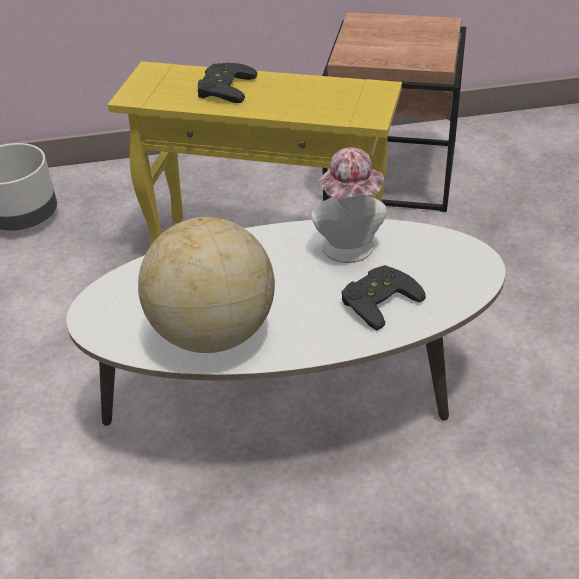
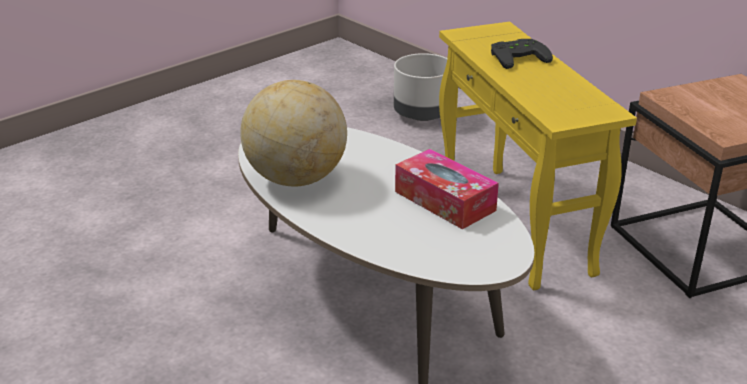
camera: 55 degrees right, 10 degrees down
(350, 251) = (444, 201): hat -> tissue box
(377, 298) = (401, 230): black game controller -> none

